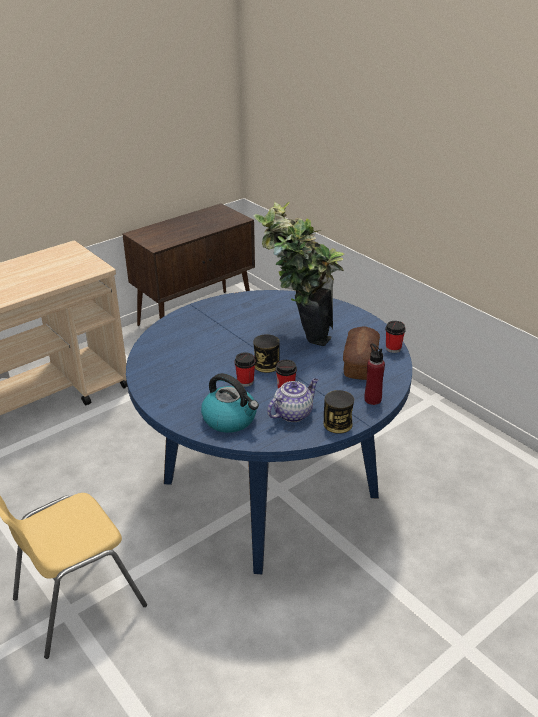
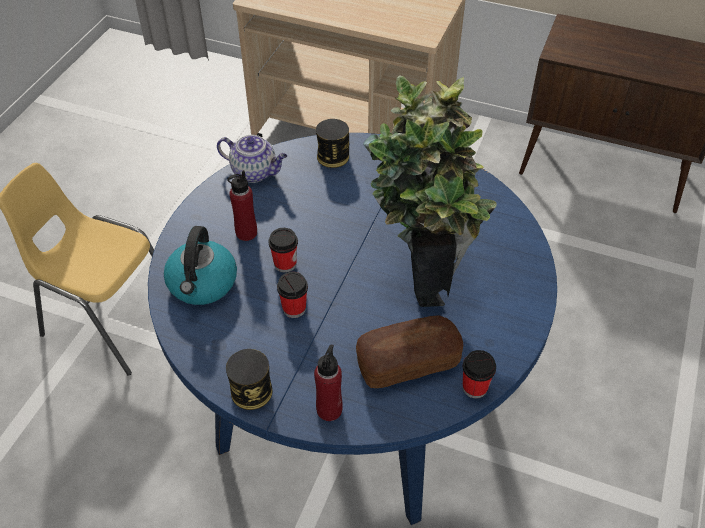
camera: 60 degrees right, 15 degrees up
(202, 389) = (246, 233): none -> red bottle
(266, 365) = (334, 268): can -> can (333, 157)
(293, 413) = (248, 337): teapot -> teapot (255, 172)

